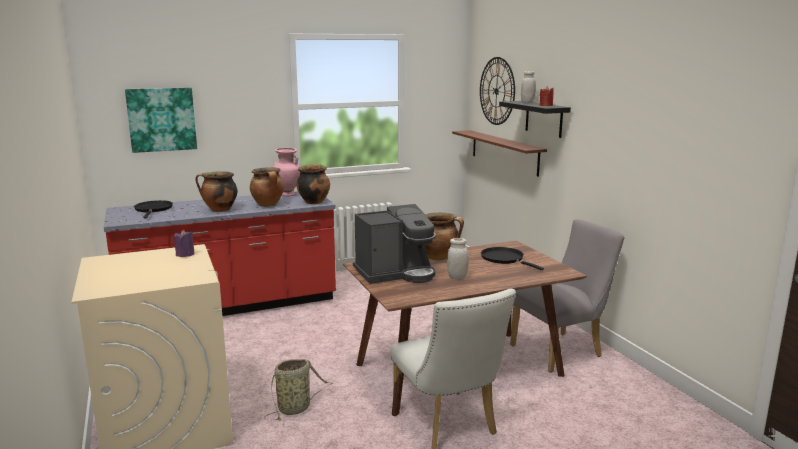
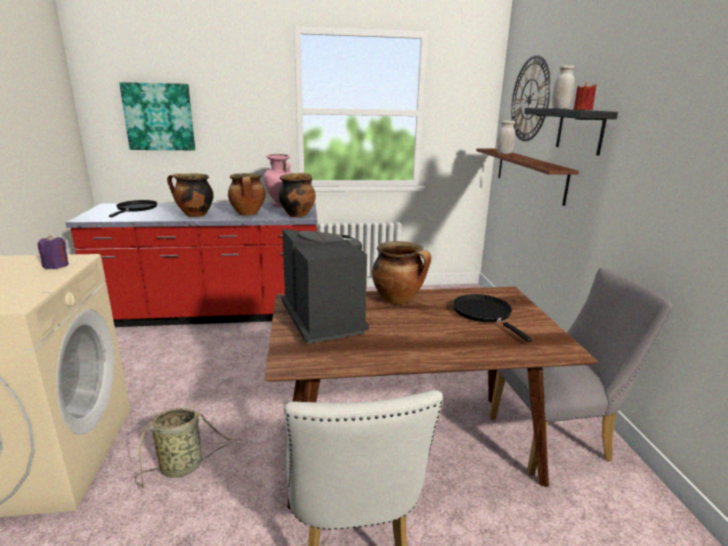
camera: 15 degrees right, 5 degrees up
(396, 273) = (325, 318): coffee machine -> coffee machine turned 105 degrees counterclockwise
(457, 277) = (401, 335): white jar -> white jar (504, 153)

